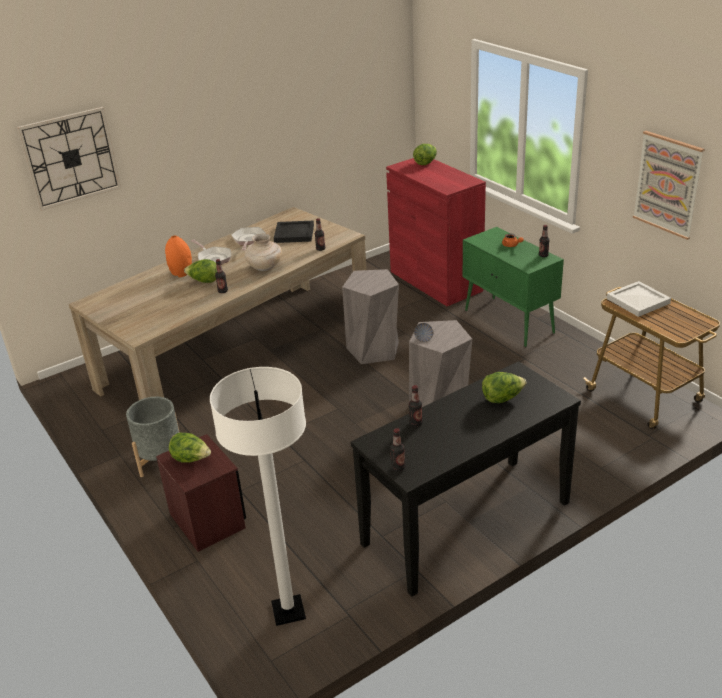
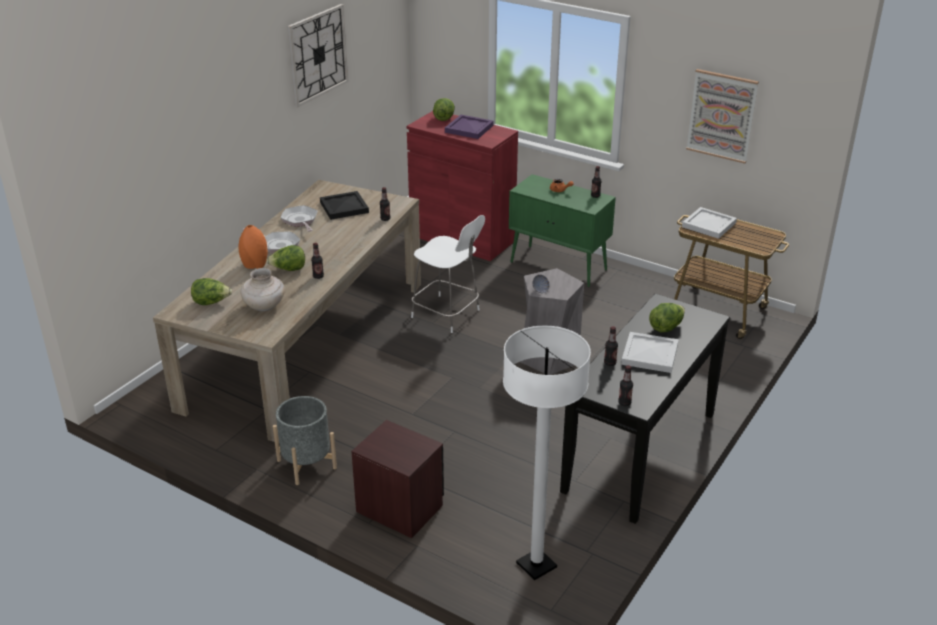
camera: 25 degrees left, 0 degrees up
(71, 158) = (128, 154): wall clock -> wall clock (317, 54)
(191, 459) = (391, 446): lettuce -> lettuce (211, 302)
(264, 267) = (342, 246): beige vase -> beige vase (264, 307)
(374, 349) = (447, 314): grey stool -> white chair
(439, 175) = (468, 129): none -> purple tray
(464, 423) = (650, 354): none -> white tray

